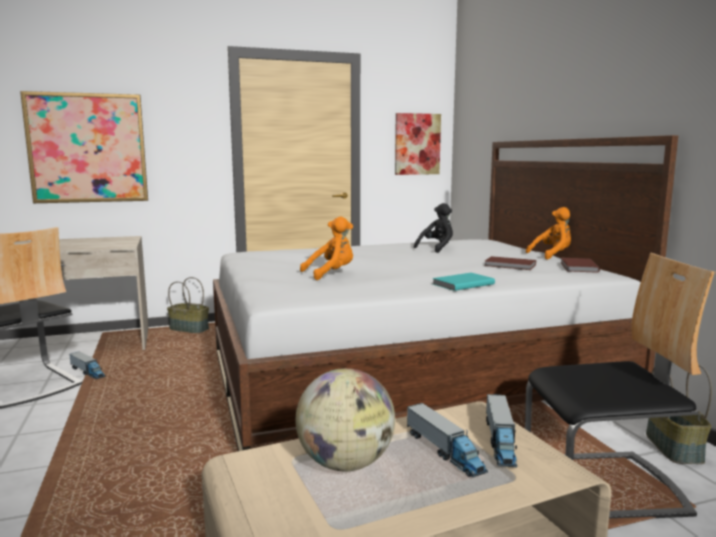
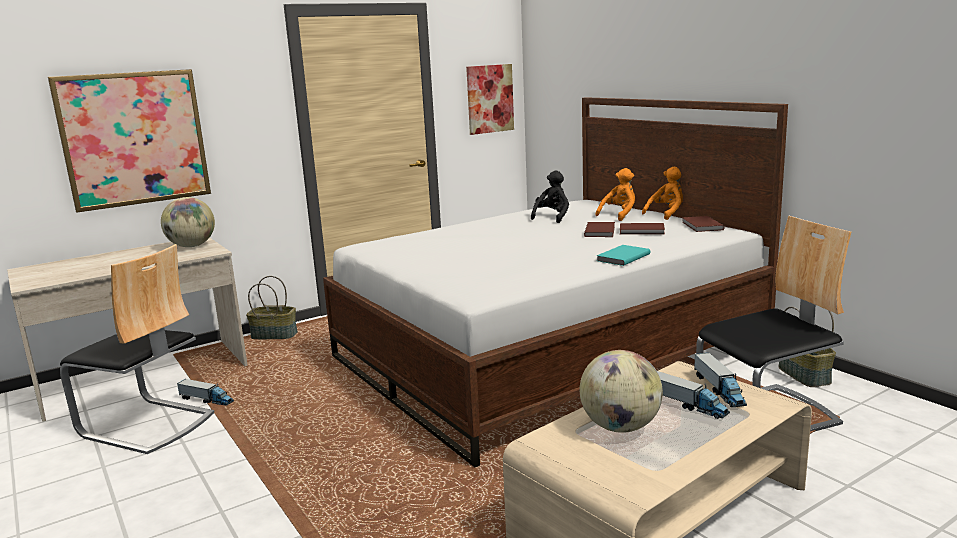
camera: 15 degrees left, 5 degrees up
(116, 241) = (191, 246): none -> globe
(331, 274) = (490, 261): orange plush toy -> orange plush toy (619, 215)
(468, 262) = (601, 231): none -> brown book

